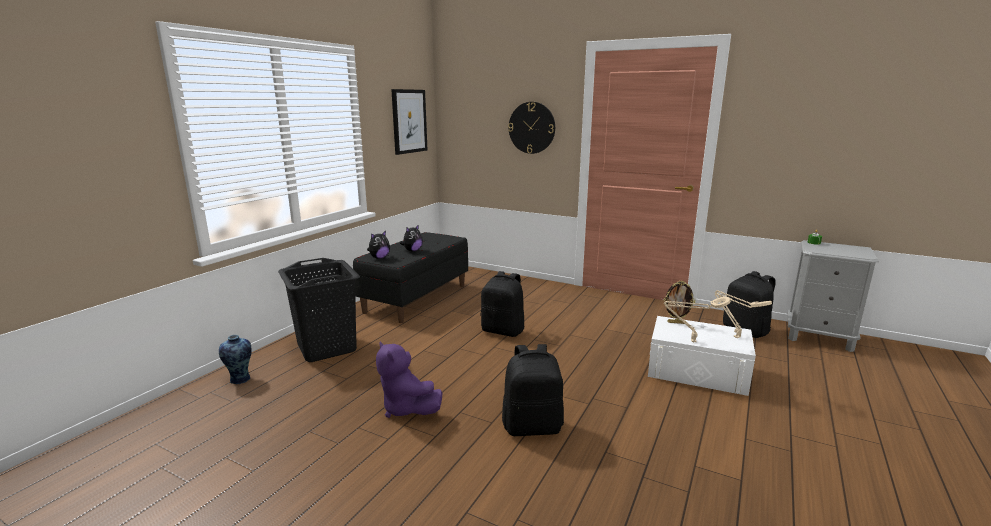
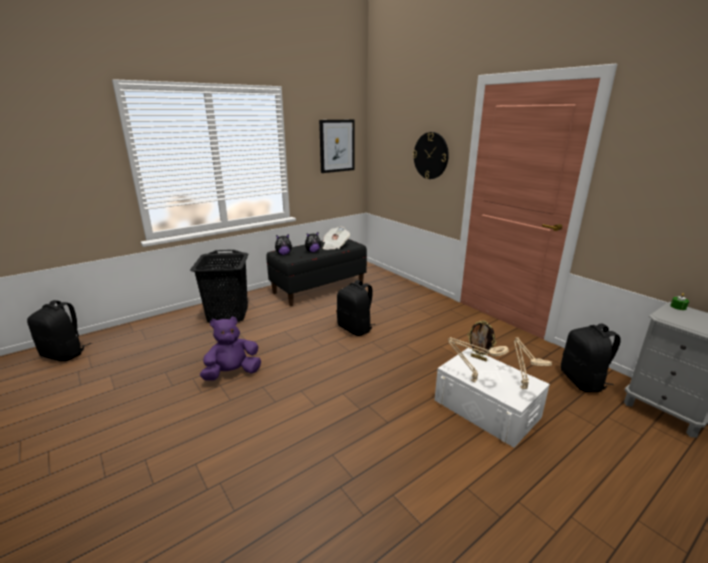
camera: 25 degrees right, 5 degrees up
(240, 379) = (162, 325): vase -> none
(406, 408) = (232, 373): purple plush toy -> purple plush toy turned 75 degrees clockwise
(431, 242) = (335, 246): none -> newspaper
(532, 426) = (300, 414): black backpack -> black backpack (65, 354)

